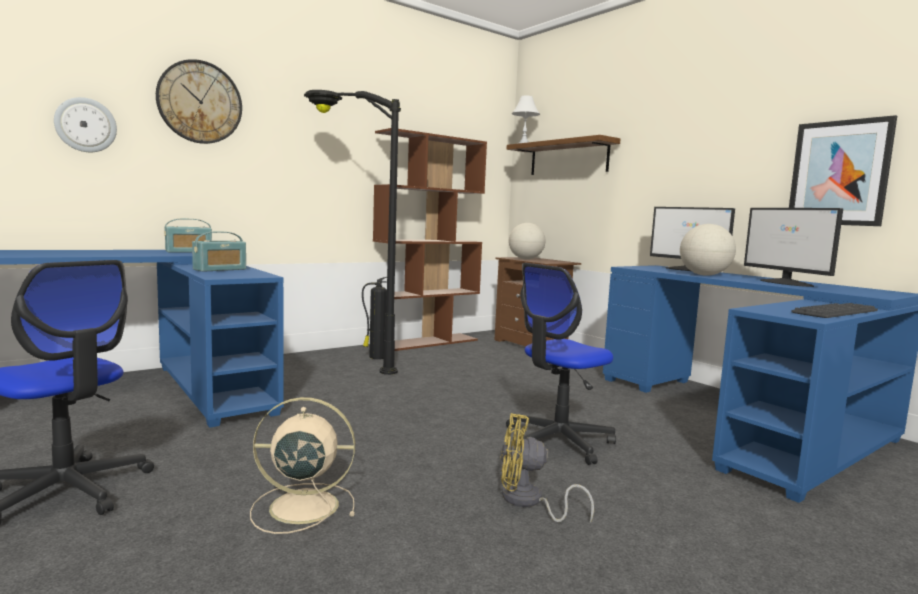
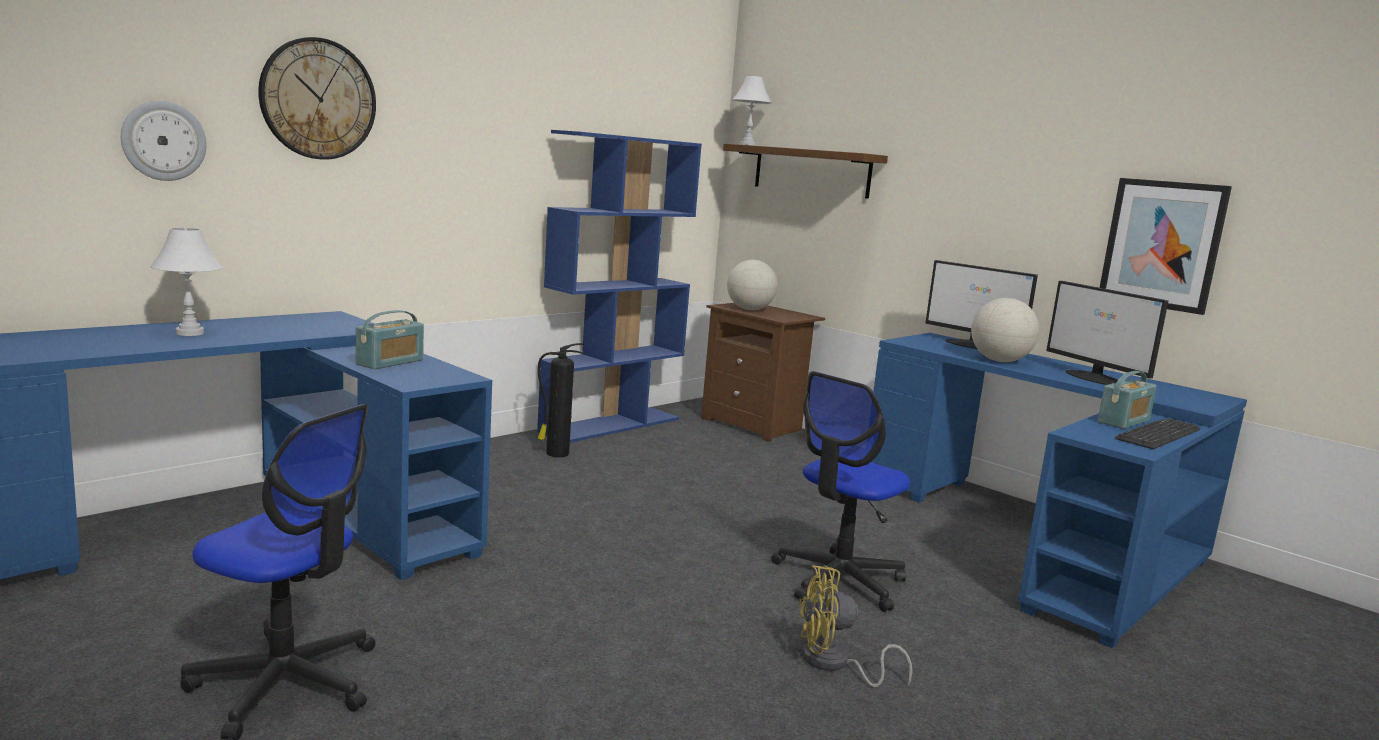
camera: 10 degrees left, 5 degrees up
(92, 252) = (190, 333): none -> white table lamp
(189, 252) = (314, 322): radio -> radio (1123, 421)
(301, 506) = (583, 685): beige fan -> none
(339, 364) = (513, 468): black floor lamp -> none
(426, 342) = (611, 425): brown bookcase -> blue bookcase

